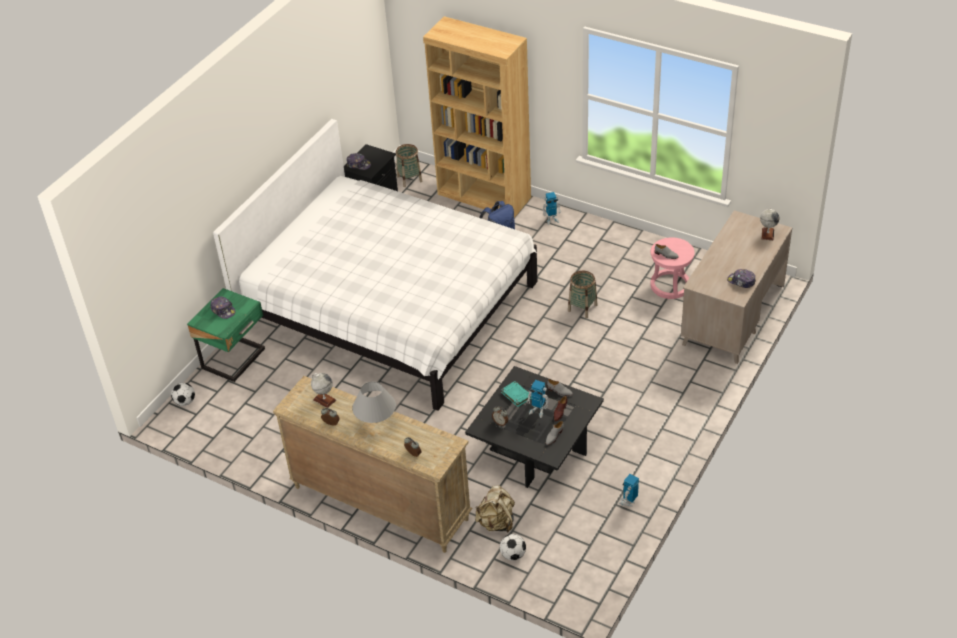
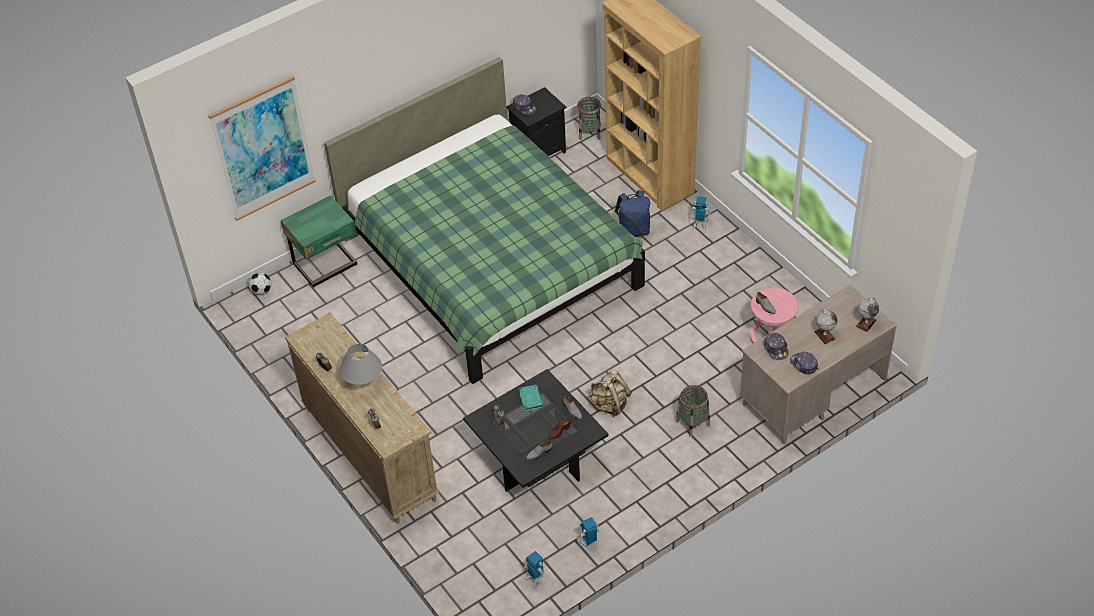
camera: 25 degrees right, 5 degrees up
(164, 249) = (263, 148): none -> picture
(223, 310) = (317, 218): cap -> cap (776, 349)
(324, 400) = (333, 343): globe -> globe (824, 335)
(389, 308) = (490, 263): white bed -> green bed
(496, 522) = (458, 514): beige backpack -> beige backpack (609, 404)
(513, 555) = (454, 550): football -> none
(538, 411) = (540, 422): toy robot -> toy robot (534, 579)
(582, 308) = (670, 329): basket -> basket (692, 423)

